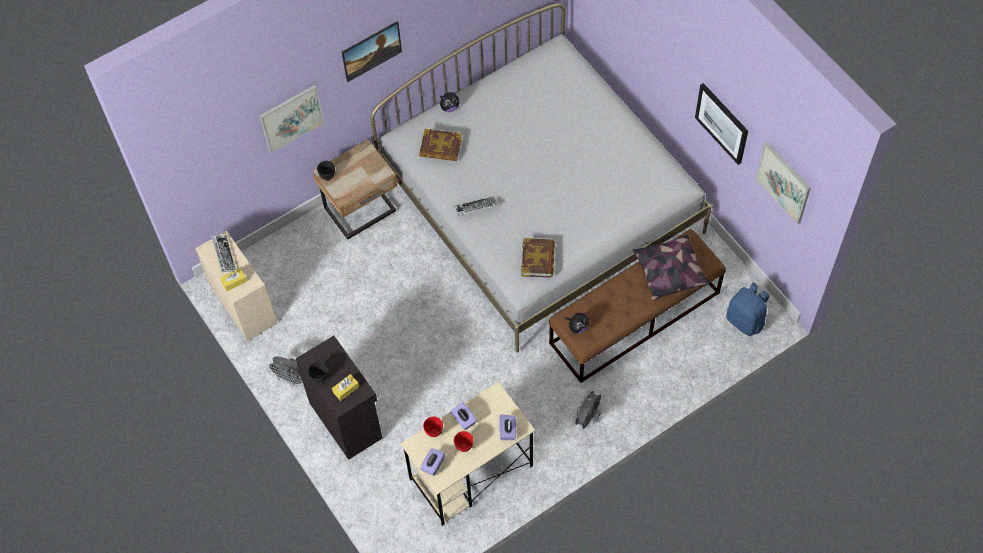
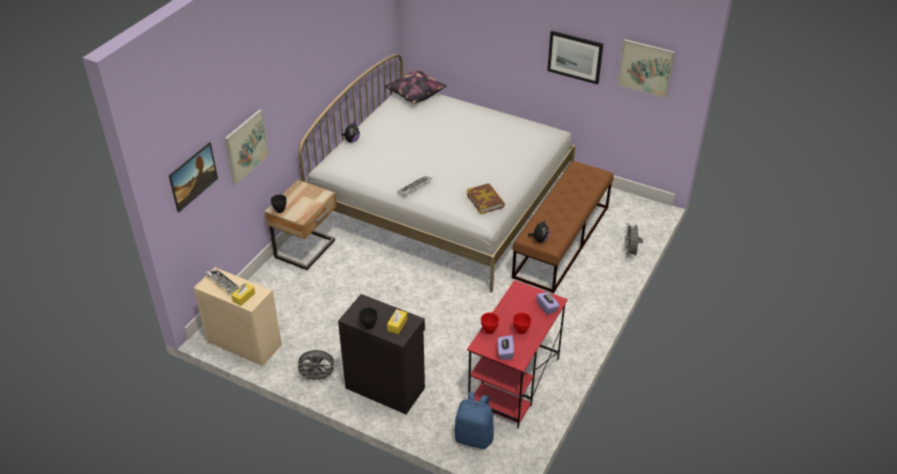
camera: 30 degrees left, 20 degrees down
(372, 58) = (294, 87): picture -> picture (195, 185)
(440, 148) = (362, 163): book -> none
(463, 420) = (507, 313): purple tissue box -> none
(470, 473) = (514, 383): beige desk -> red desk
(587, 418) = (576, 312): grey fan -> grey fan (630, 253)
(669, 272) = (578, 187): pillow -> pillow (414, 93)
(746, 320) = (638, 216): blue backpack -> blue backpack (474, 437)

